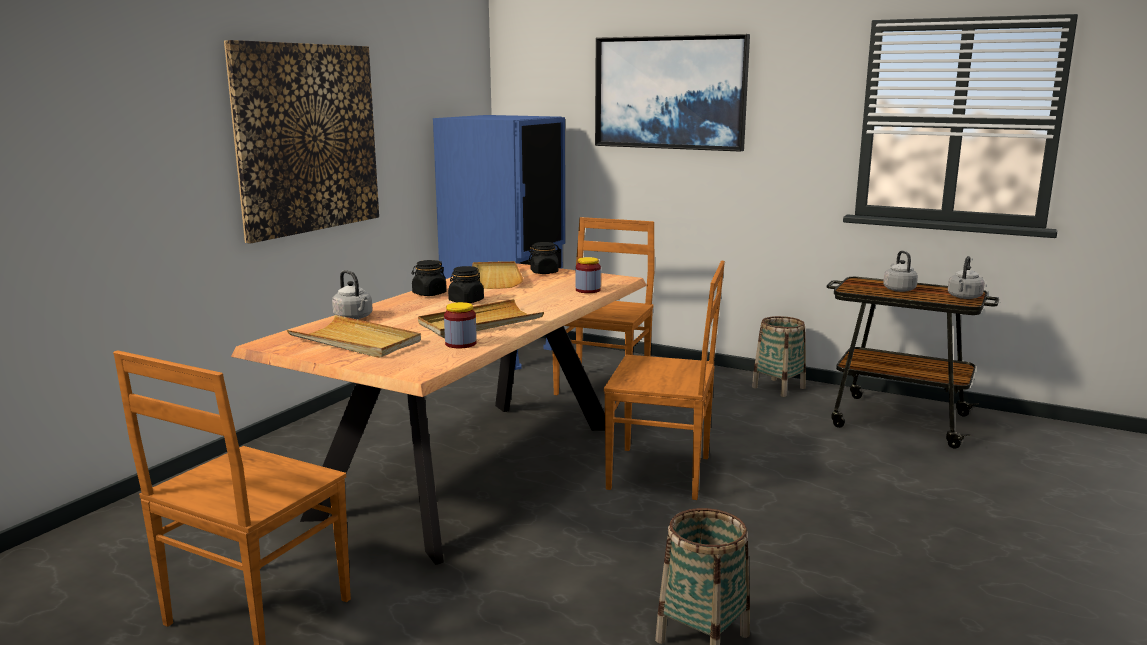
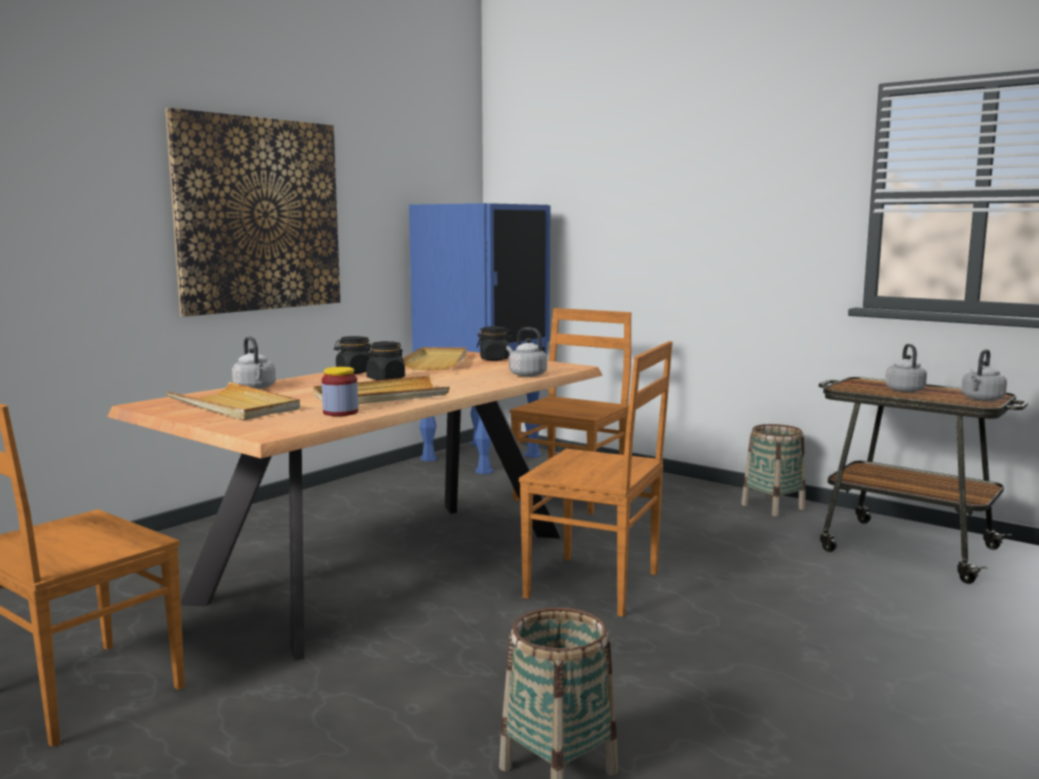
camera: 10 degrees right, 5 degrees down
(588, 290) = (526, 374): jar -> grey kettle
(670, 92) = (660, 176): picture -> none

